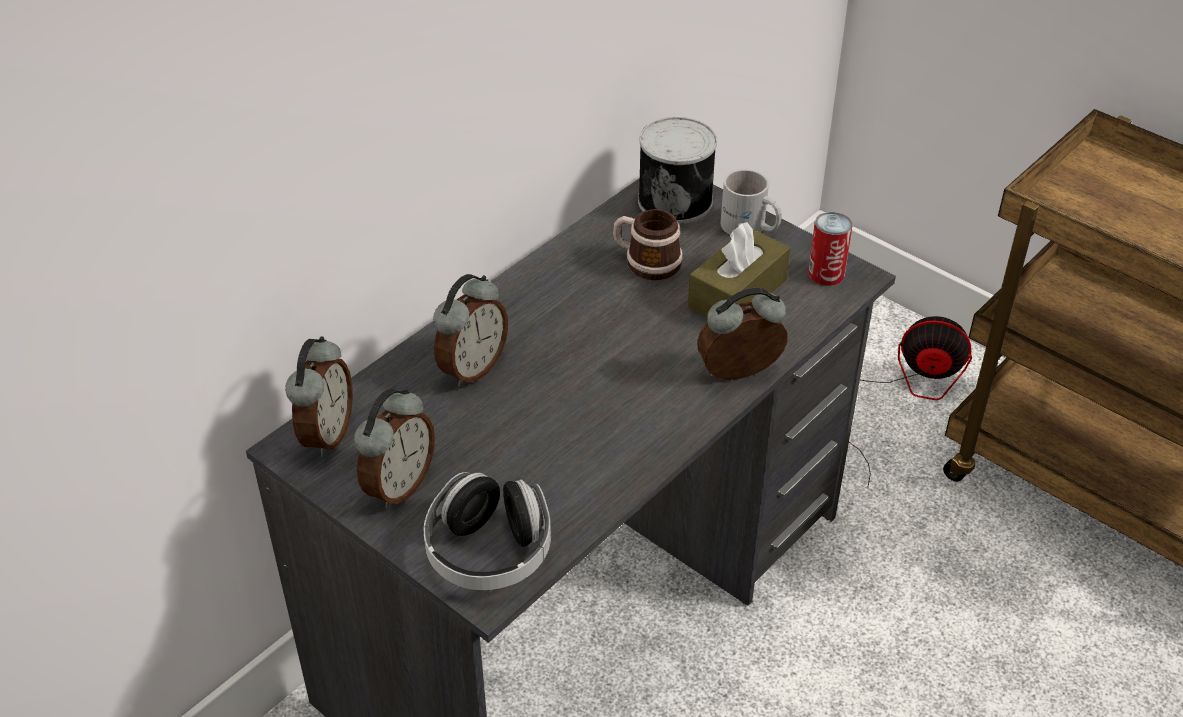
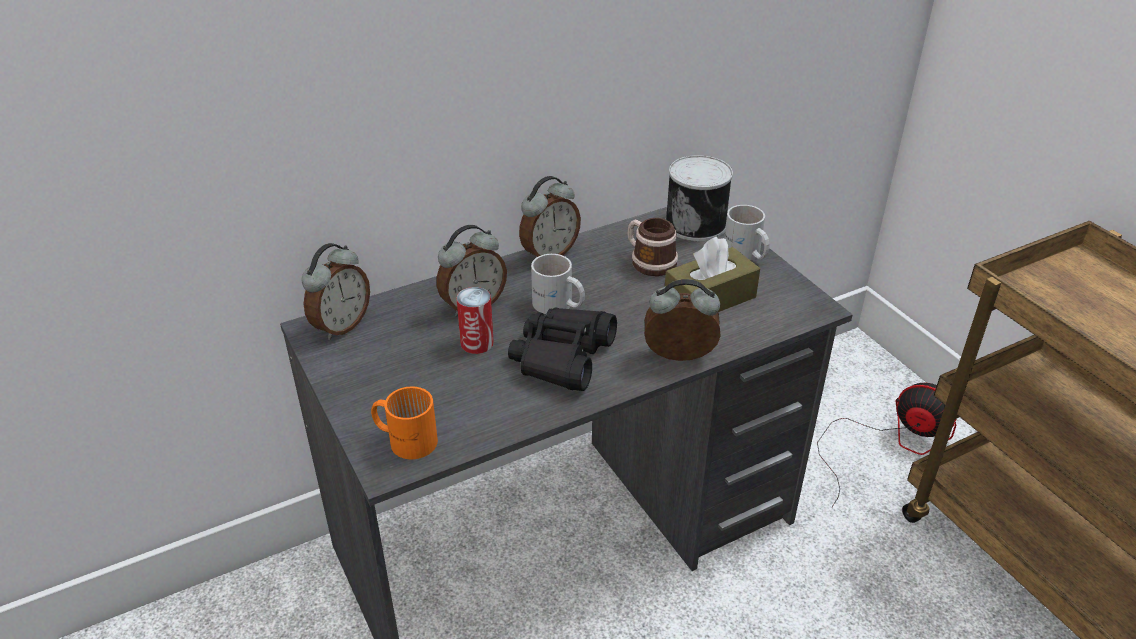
camera: 20 degrees right, 5 degrees down
(398, 485) = (369, 373): alarm clock -> alarm clock (549, 253)
(489, 553) = (406, 438): headphones -> orange mug
(571, 344) = (558, 306): none -> white mug
(611, 407) = (562, 357): none -> black binoculars
(826, 274) = (792, 300): can -> can (477, 343)

